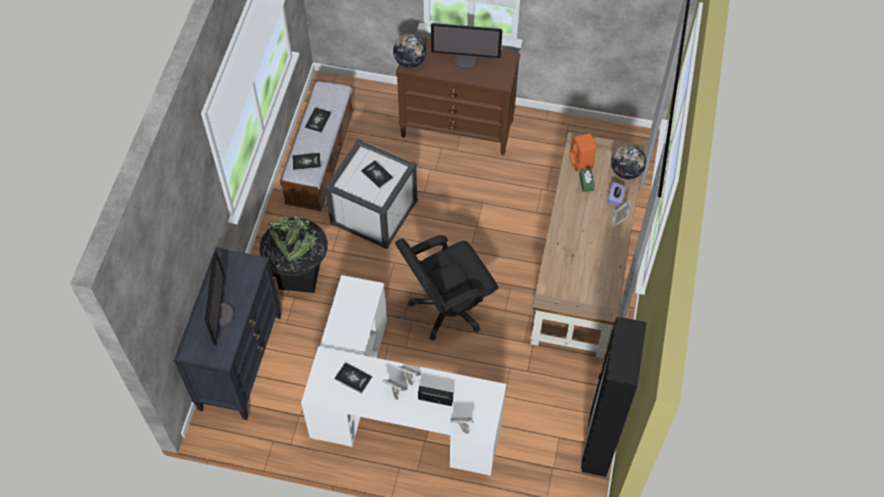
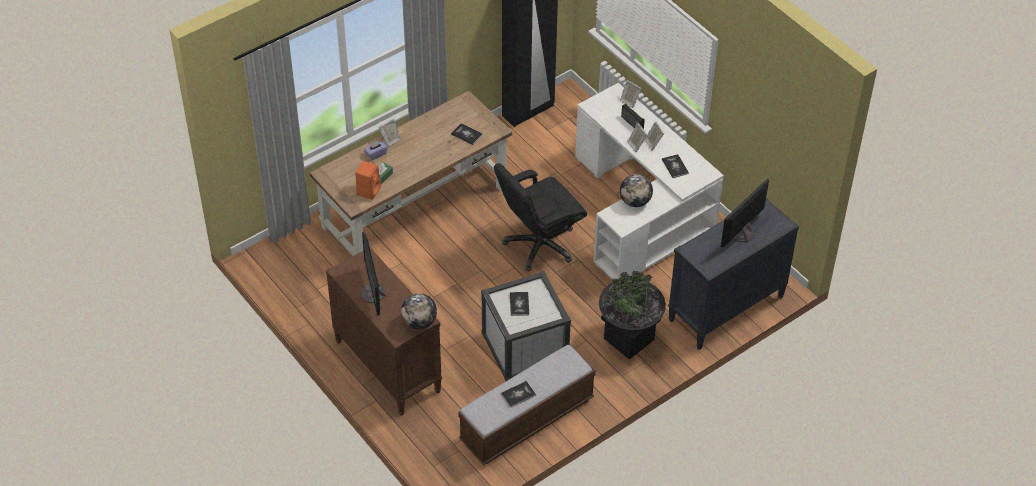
camera: 140 degrees left, 10 degrees down
(306, 162) = (561, 365): book -> book (466, 134)
(447, 308) = (539, 245): black office chair -> black office chair turned 135 degrees clockwise
(466, 59) = (373, 294): monitor -> monitor turned 150 degrees counterclockwise
(626, 172) = (346, 165): globe -> globe (635, 201)

